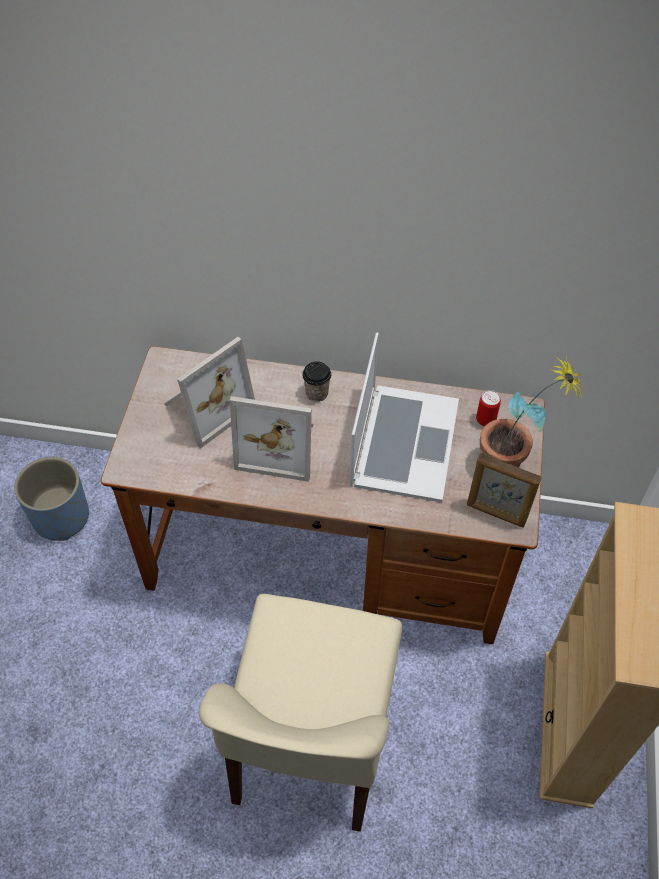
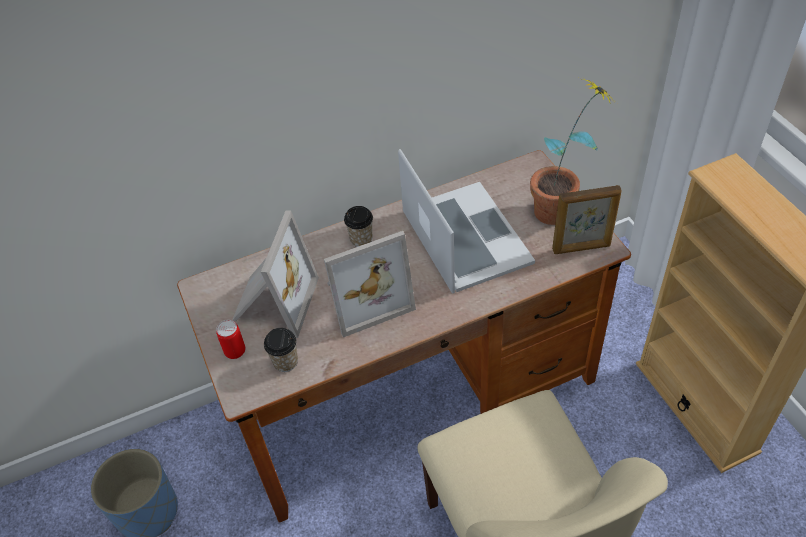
camera: 30 degrees left, 5 degrees down
(176, 463) = (285, 362): none -> cup
(485, 420) = (512, 187): can -> can (235, 351)

